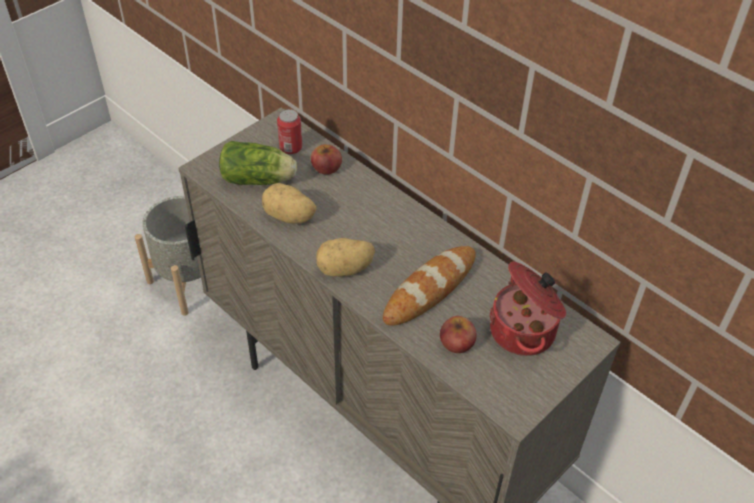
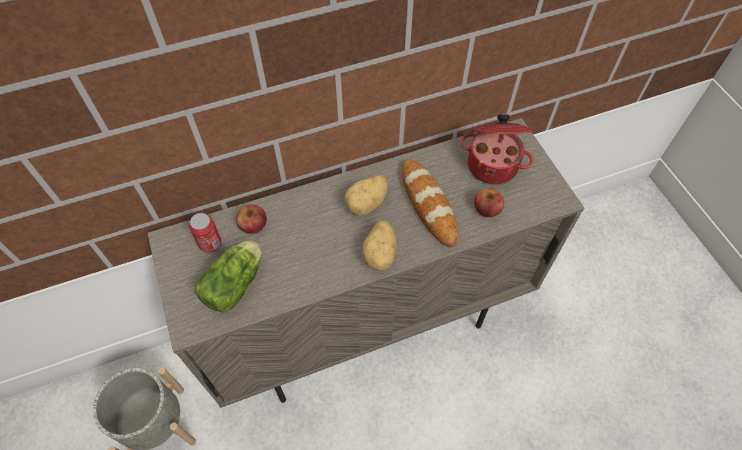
camera: 65 degrees left, 10 degrees up
(289, 217) = (298, 275): potato -> potato (367, 204)

